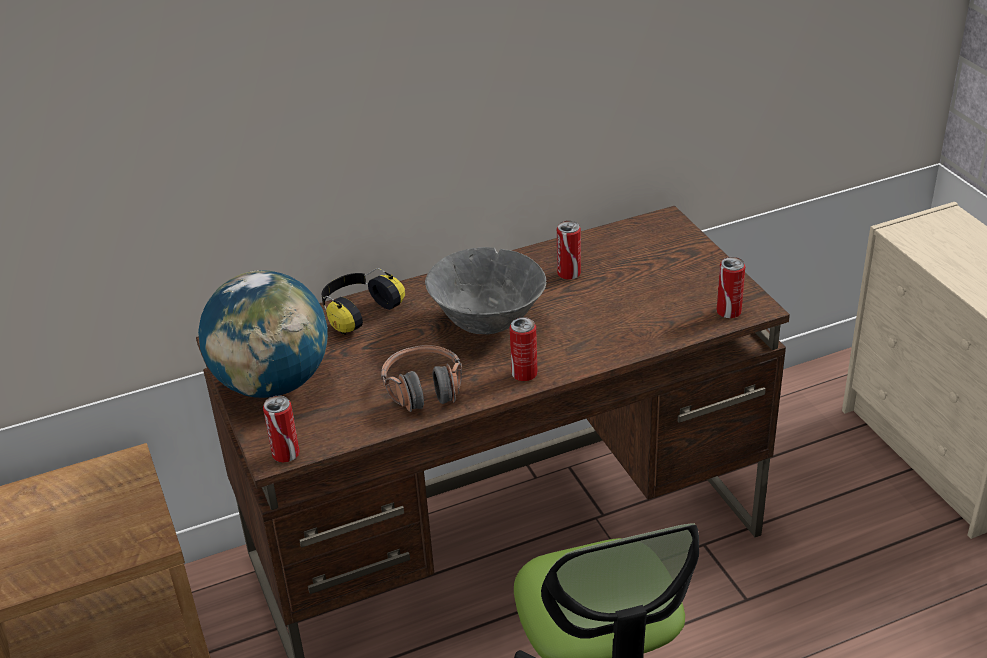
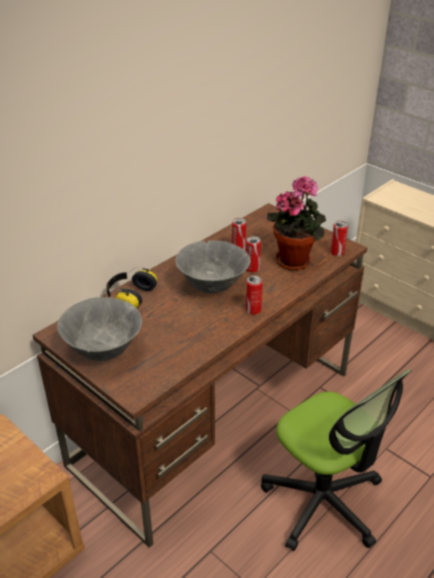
camera: 25 degrees left, 0 degrees up
(272, 384) = (104, 352): globe -> grey bowl
(286, 454) = (142, 393): can -> can (252, 269)
(424, 389) = (201, 332): headphones -> none
(648, 309) = (295, 260): none -> potted plant

